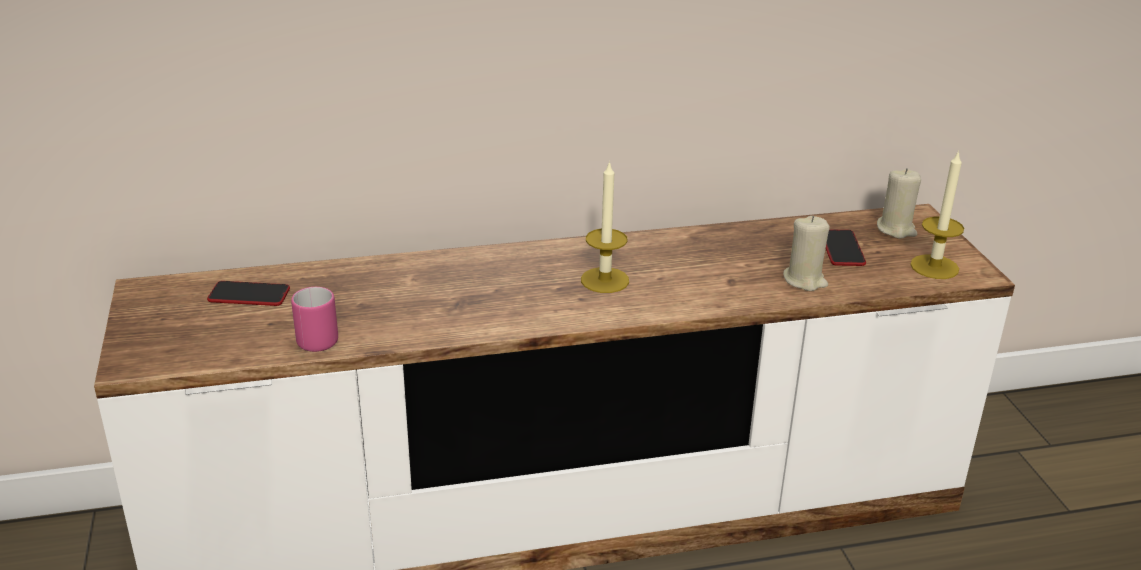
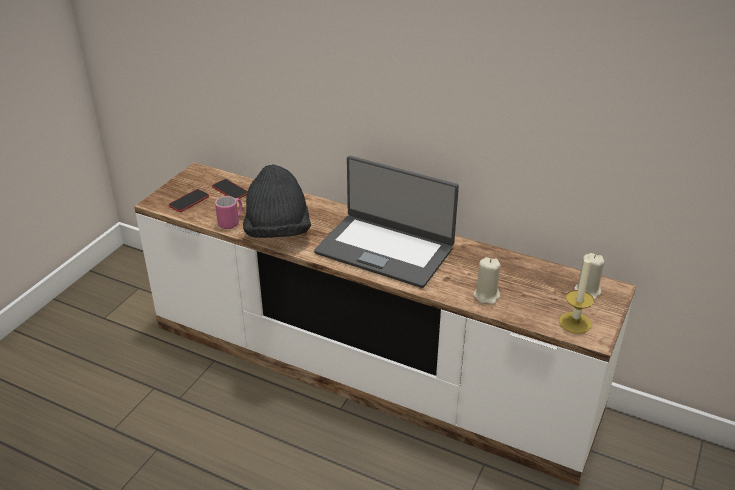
camera: 40 degrees right, 5 degrees up
(417, 321) = (277, 232): none -> black hat
(604, 280) = (385, 249): candle -> laptop
(842, 249) = (535, 288): phone -> phone (189, 201)

